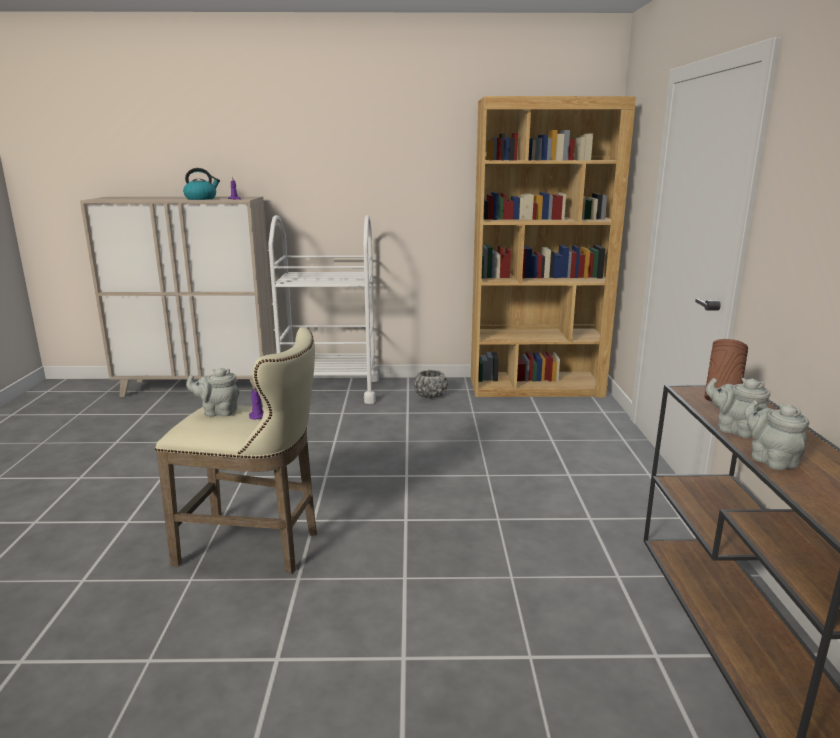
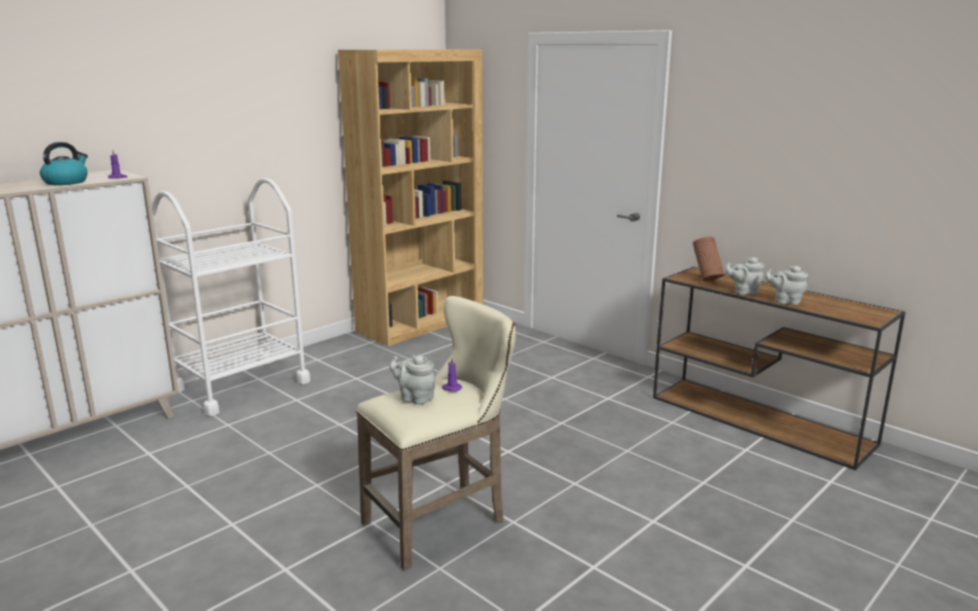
camera: 45 degrees left, 0 degrees up
(218, 412) = (414, 398): grey teapot -> grey teapot turned 75 degrees clockwise
(430, 395) = (347, 357): grey planter -> none

